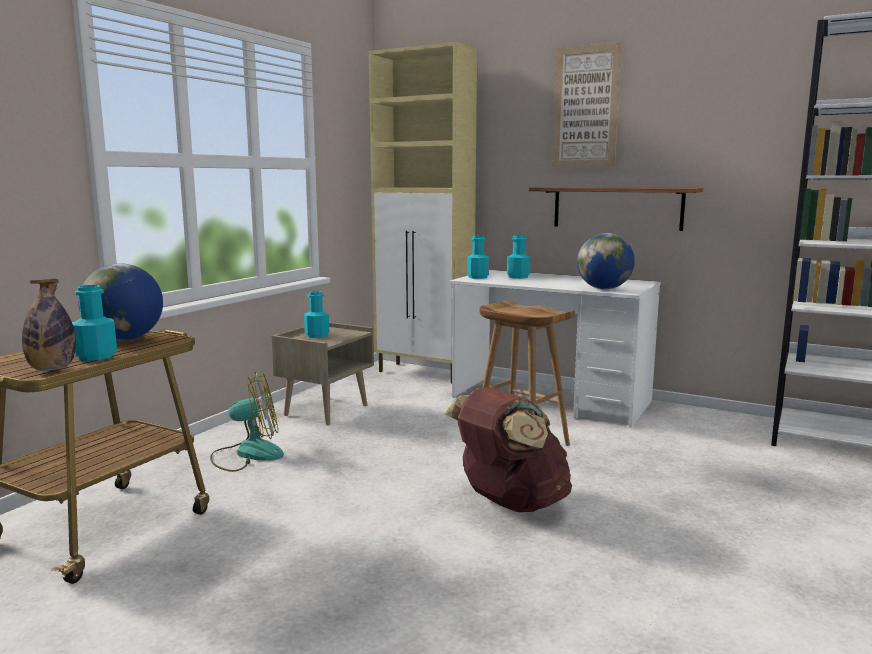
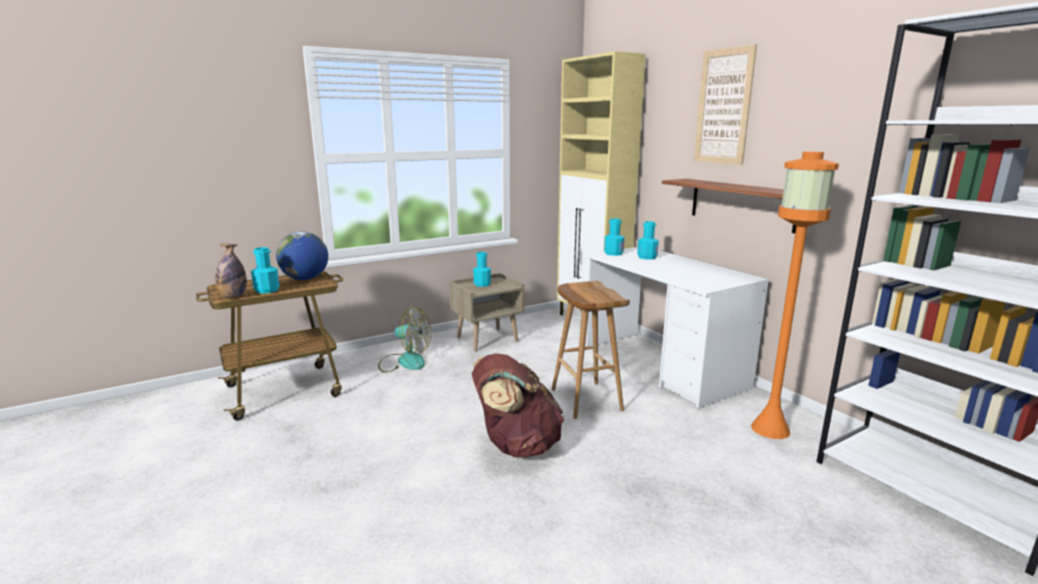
camera: 30 degrees right, 5 degrees up
(604, 289) = (691, 281): globe -> none
(707, 429) = (771, 429): none -> orange floor lamp

